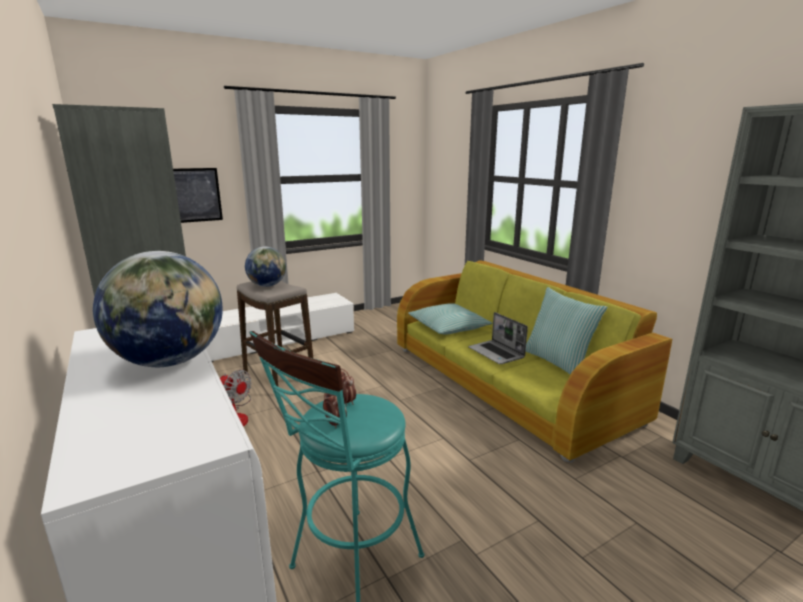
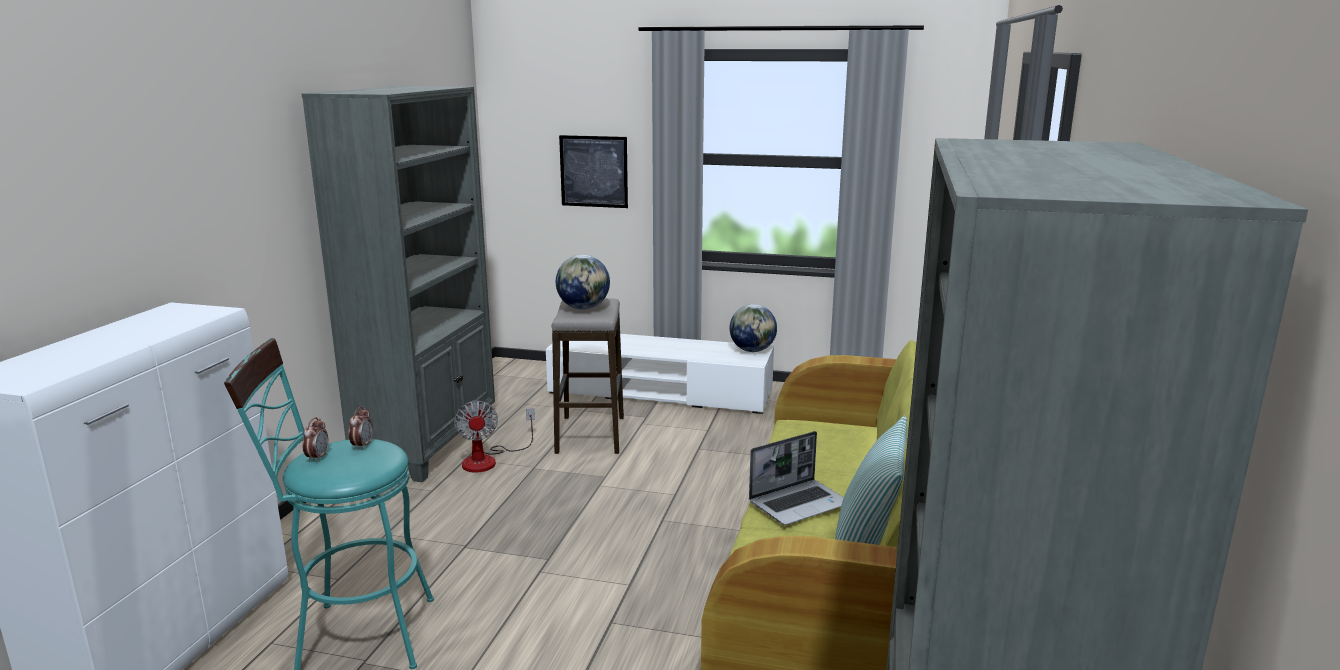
camera: 45 degrees right, 0 degrees up
(171, 361) = (137, 338): globe -> globe (752, 350)
(448, 327) = (820, 444): pillow -> none
(497, 353) = (799, 503): laptop -> laptop turned 135 degrees counterclockwise

